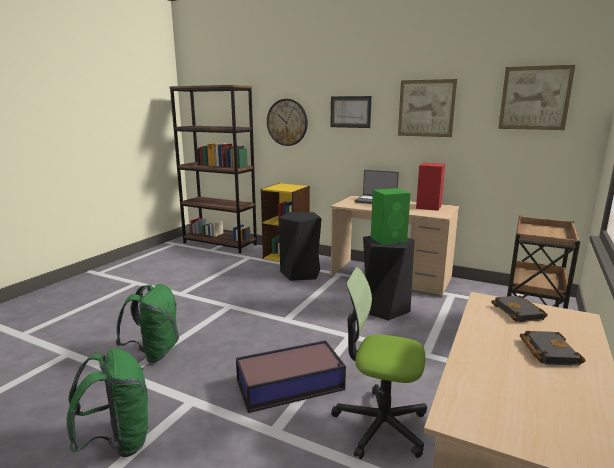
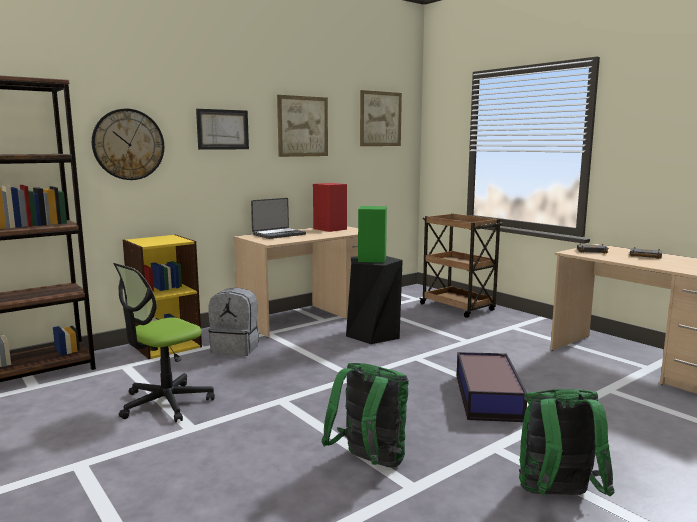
camera: 65 degrees left, 5 degrees down
(301, 273) = (236, 348): black stool -> grey backpack
(380, 424) = (557, 376): office chair -> office chair (165, 403)

